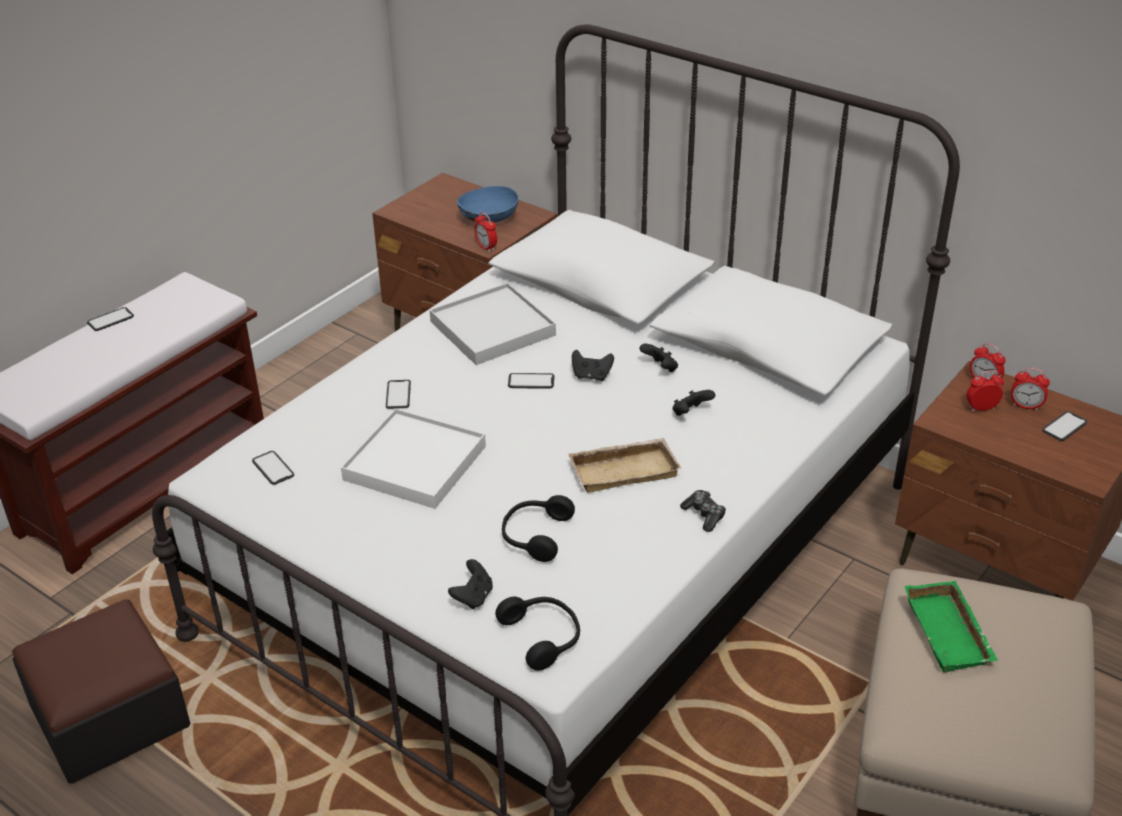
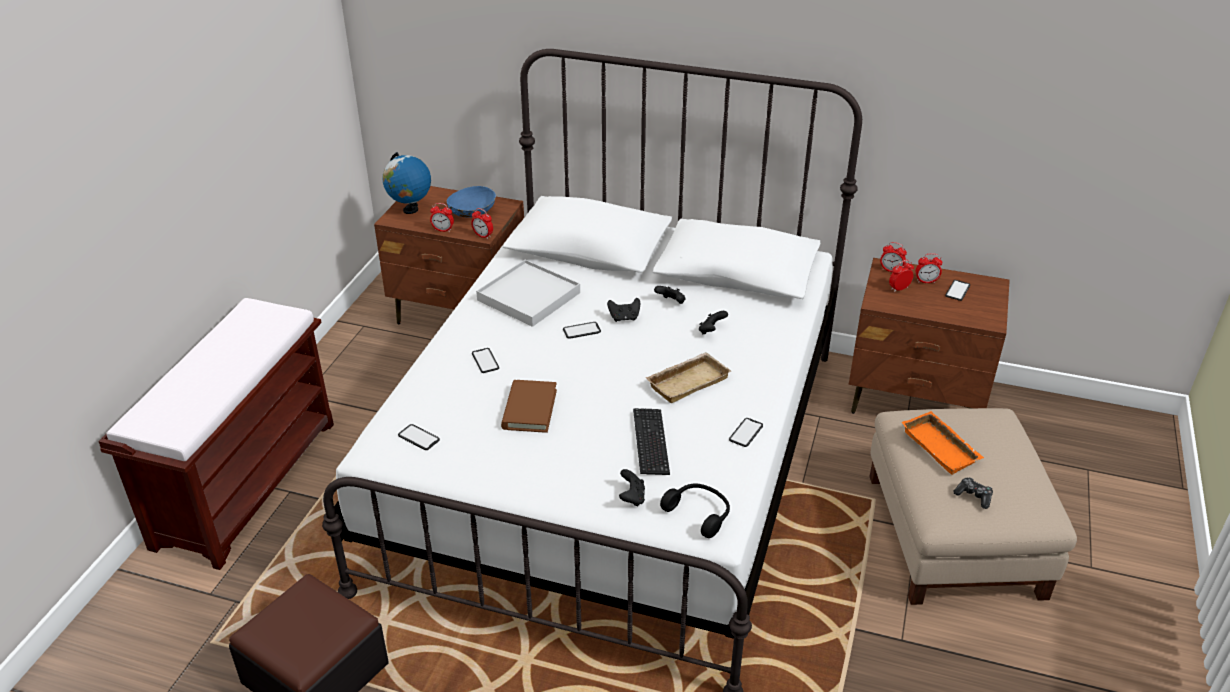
camera: 20 degrees left, 0 degrees up
(110, 320) = (204, 348): phone -> phone (746, 433)
(415, 463) = (529, 409): white tray -> brown book
(421, 203) = (410, 210): none -> globe
(444, 233) = (443, 230): none -> alarm clock
(535, 535) = (650, 442): black headphones -> keyboard
(704, 515) = (762, 401): game controller -> game controller (973, 496)
(951, 633) = (942, 447): green tray -> orange tray

